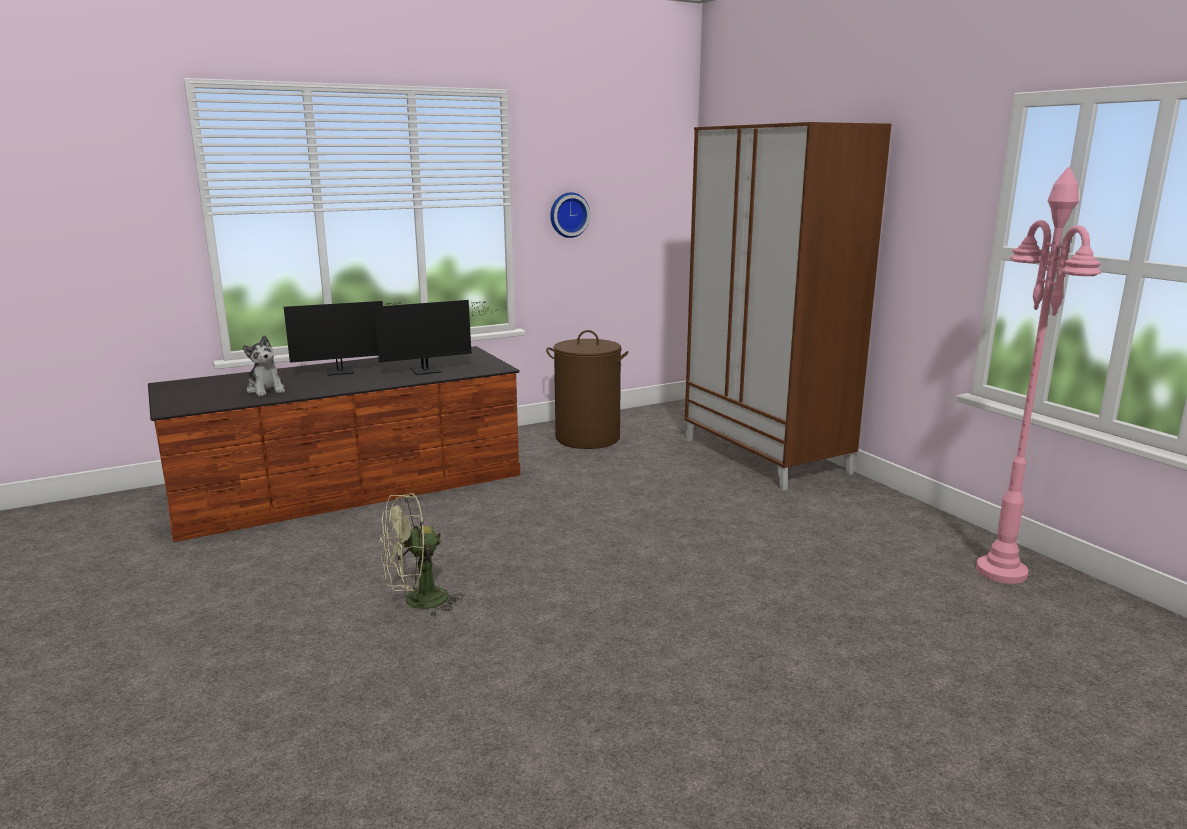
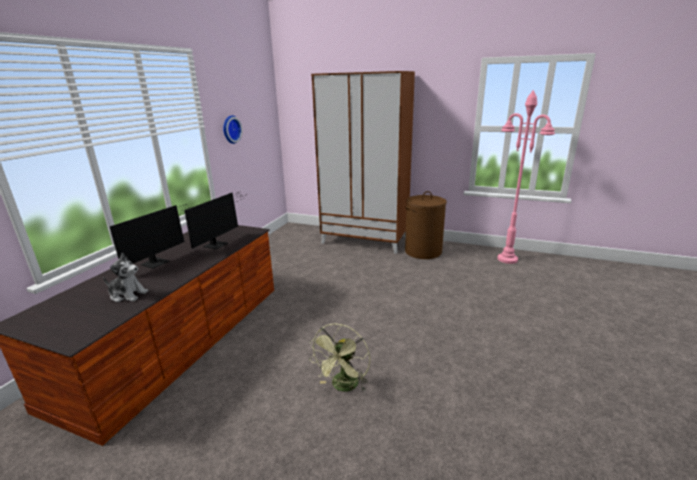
camera: 40 degrees left, 5 degrees up
(587, 438) = (274, 257): brown laundry basket -> brown laundry basket (423, 251)

